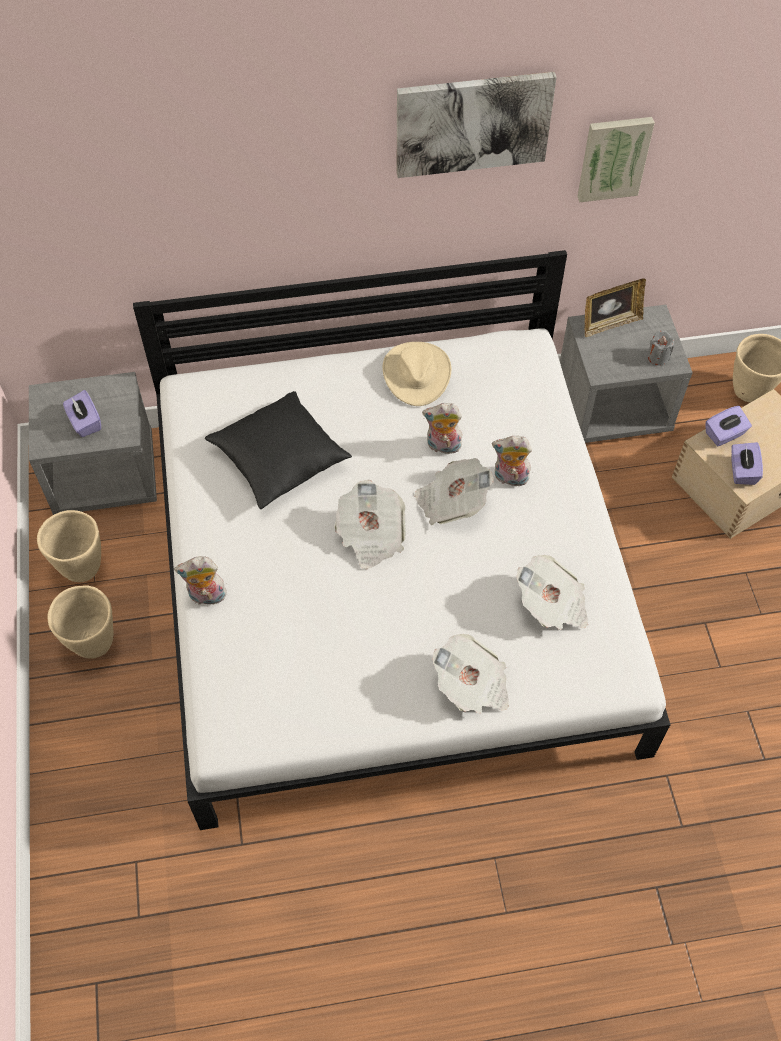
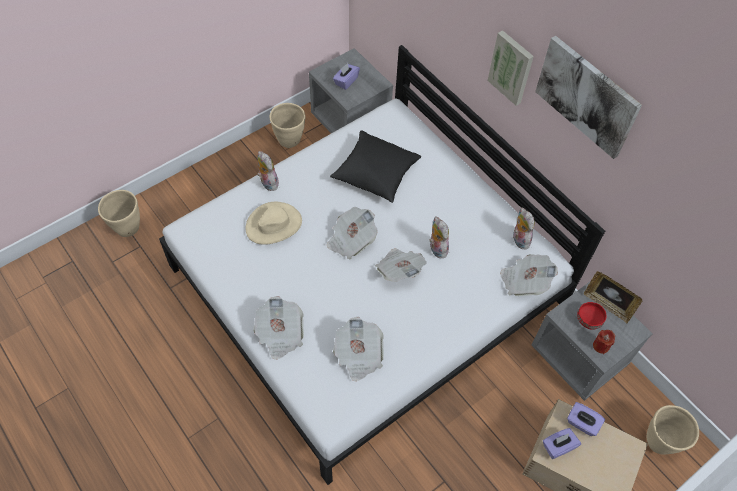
camera: 60 degrees right, 0 degrees up
(93, 643) = (249, 168): beige planter -> beige planter (127, 228)
(416, 373) = (482, 212): beige hat -> beige hat (274, 225)
(510, 478) = (437, 294): plush toy -> plush toy (519, 239)
(541, 381) = (524, 281): none -> newspaper
(613, 157) = (657, 199): picture -> picture (511, 67)
(619, 350) = (589, 320): none -> red bowl
(658, 357) = (601, 345): grey candle -> red candle

